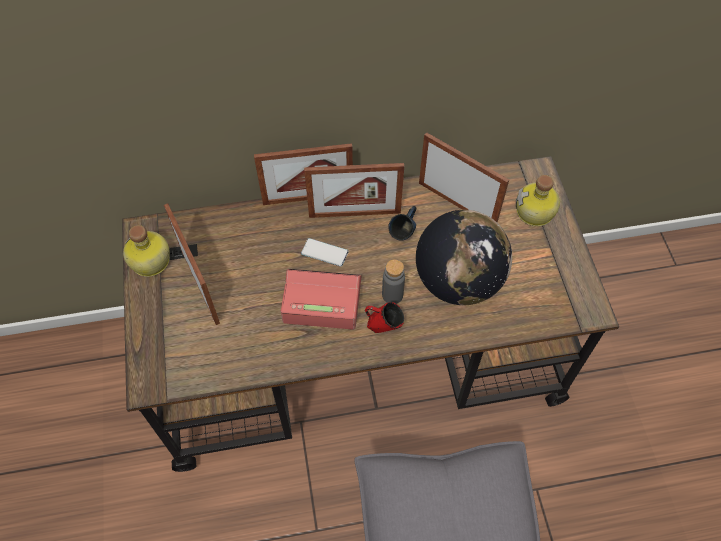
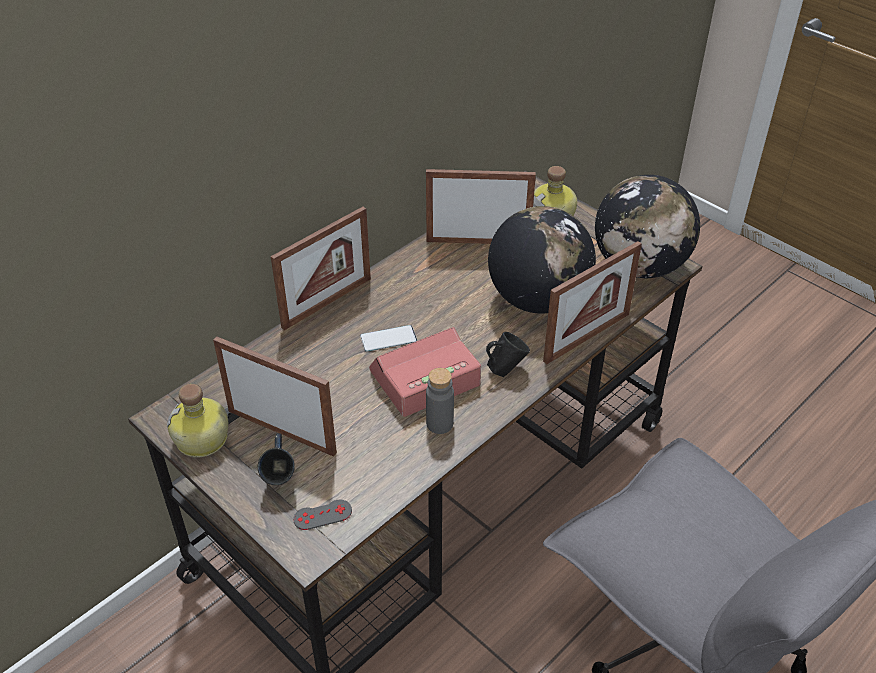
camera: 35 degrees left, 15 degrees down
(176, 364) = (322, 515): none -> grey game controller
(354, 214) = (387, 293): picture frame -> picture frame (587, 337)
(383, 327) = (505, 369): red mug -> black mug
(392, 295) = (488, 340): grey bottle -> grey bottle (439, 423)
(403, 236) = (453, 289): blue mug -> blue mug (280, 480)
(565, 297) = (639, 266): none -> globe

